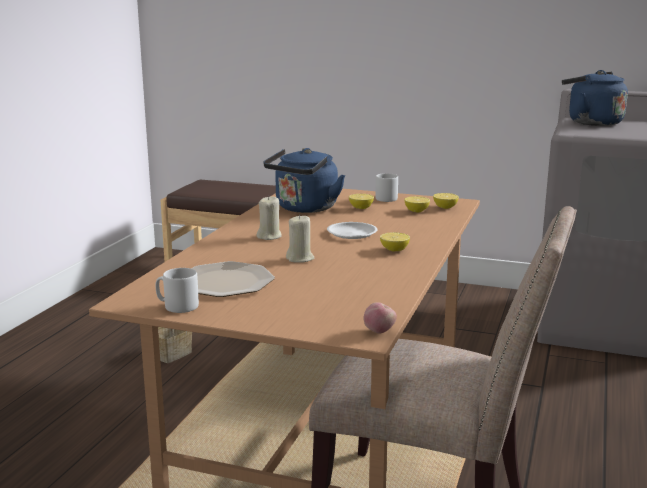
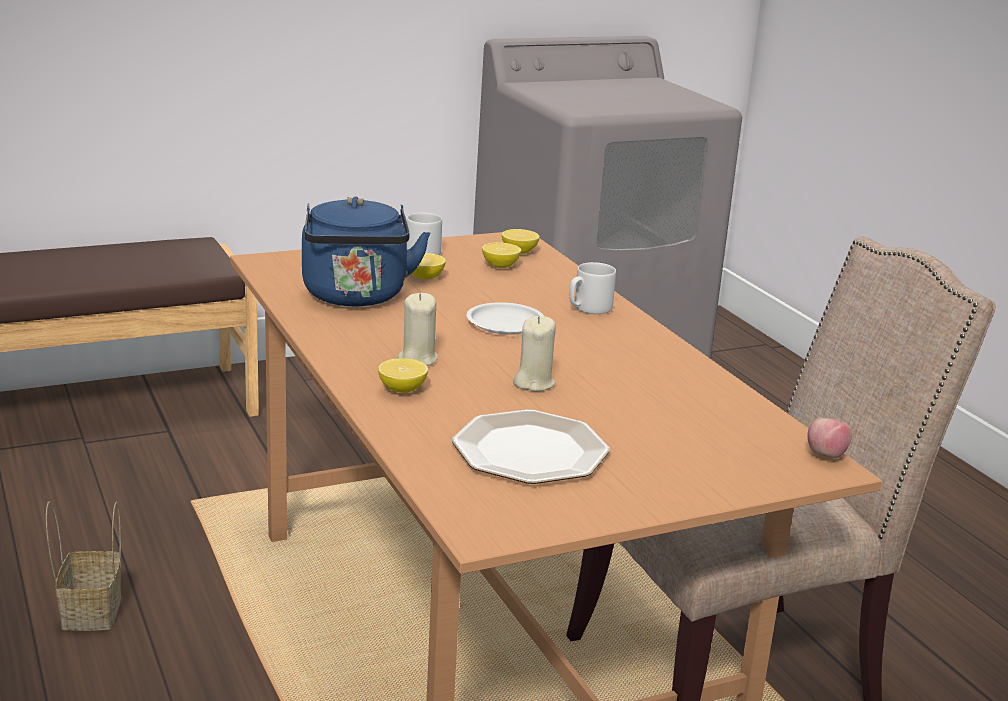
camera: 45 degrees left, 5 degrees up
(177, 306) = (563, 510): grey mug -> grey mug (588, 308)
(394, 250) = (604, 335): lemon -> lemon (402, 390)
(591, 123) = (559, 90): blue kettle -> none

